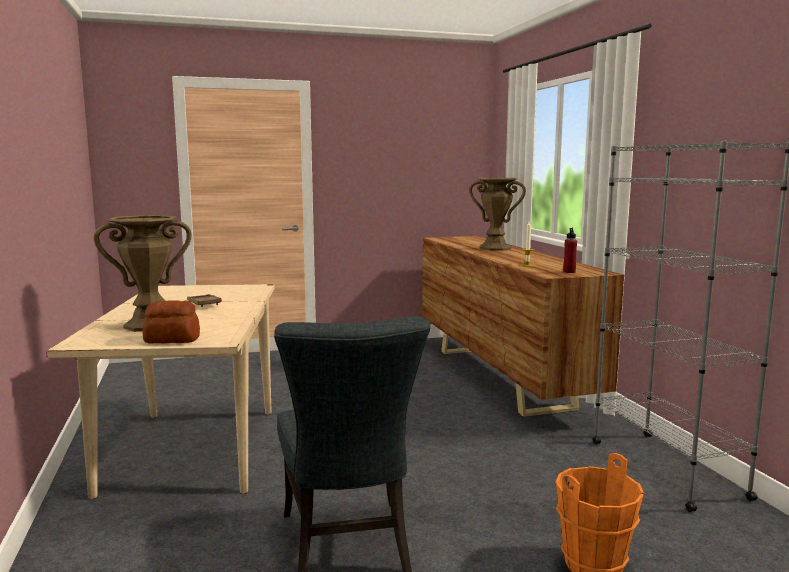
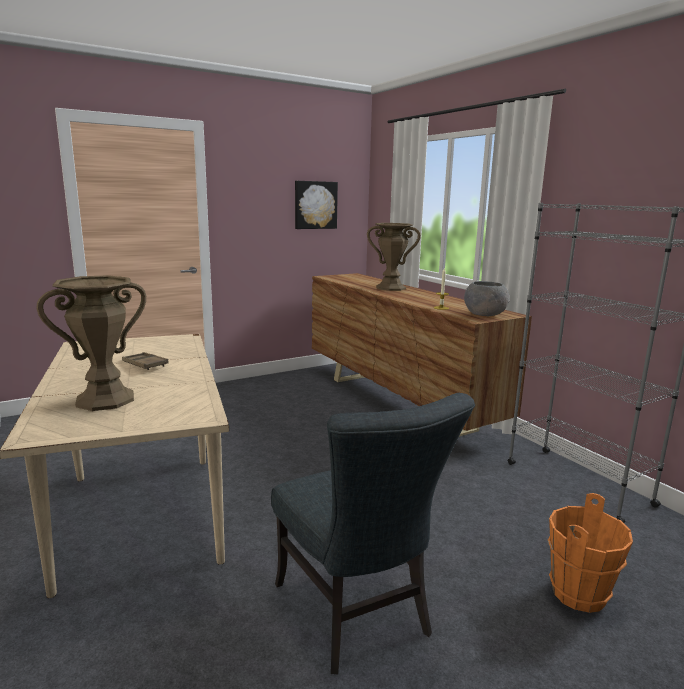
camera: 15 degrees left, 5 degrees up
(172, 339) = (147, 420): bread -> none
(428, 162) = (315, 205): none -> picture
(569, 272) = (485, 315): red bottle -> grey bowl

